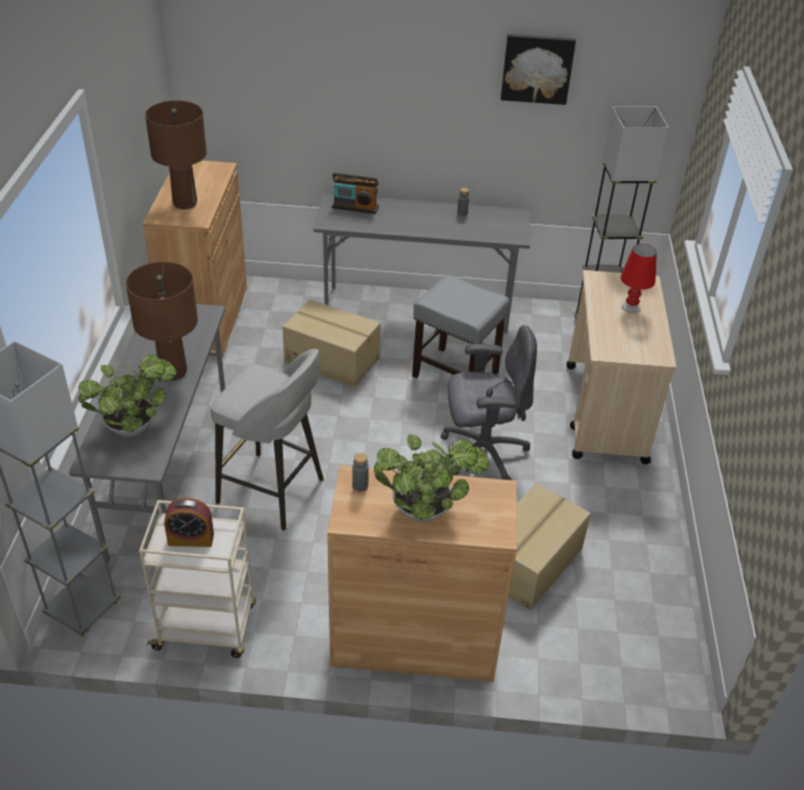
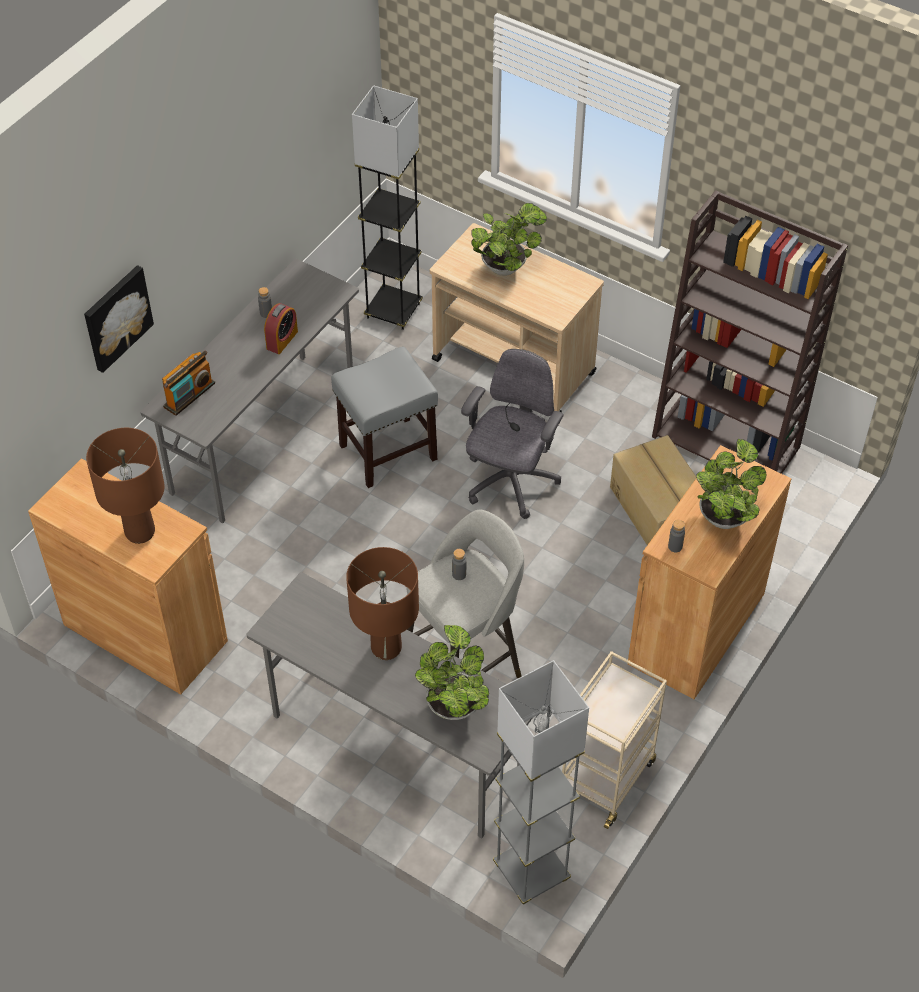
camera: 60 degrees left, 10 degrees up
(191, 539) = (612, 708): alarm clock -> alarm clock (282, 340)
(273, 386) = (459, 574): none -> grey bottle
(332, 359) = (296, 544): cardboard box -> none
(537, 68) = (270, 131): picture -> picture (116, 317)
(631, 307) = (506, 266): red table lamp -> potted plant
(656, 587) = (727, 441): none -> brown bookcase

